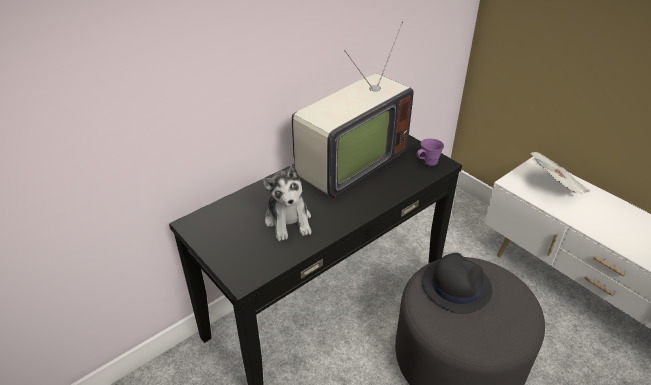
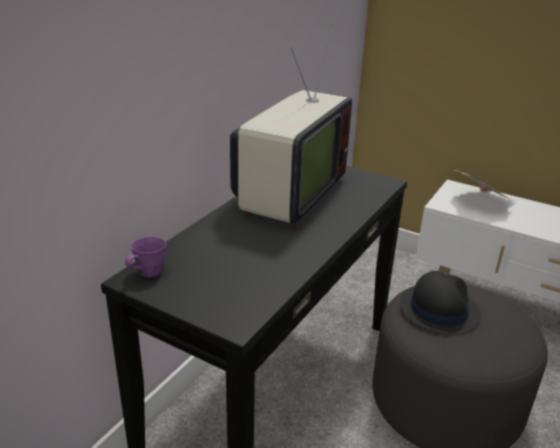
camera: 20 degrees left, 10 degrees down
(288, 221) = (255, 256): plush toy -> none
(428, 162) = (372, 182): purple mug -> purple mug (148, 272)

